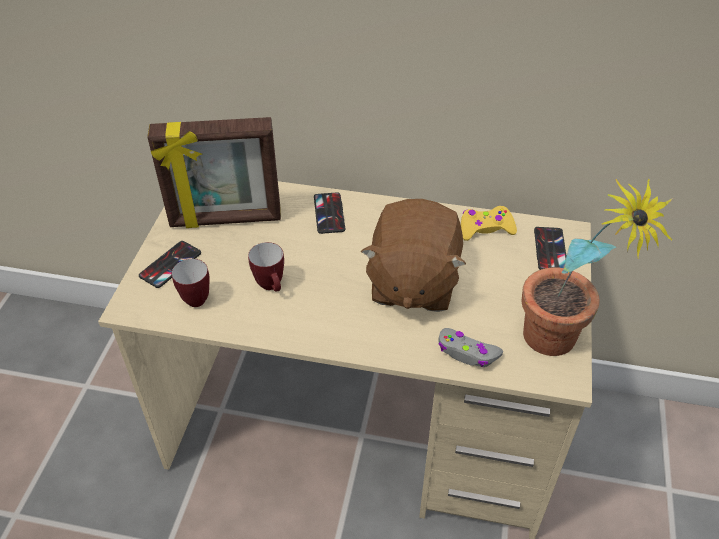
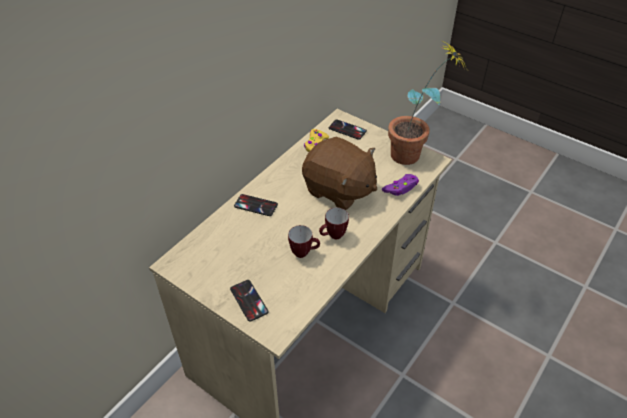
camera: 65 degrees left, 0 degrees up
(192, 298) = (289, 296): mug -> mug (333, 236)
(226, 220) = (224, 258): picture frame -> none
(467, 353) = (401, 188): grey game controller -> purple game controller

